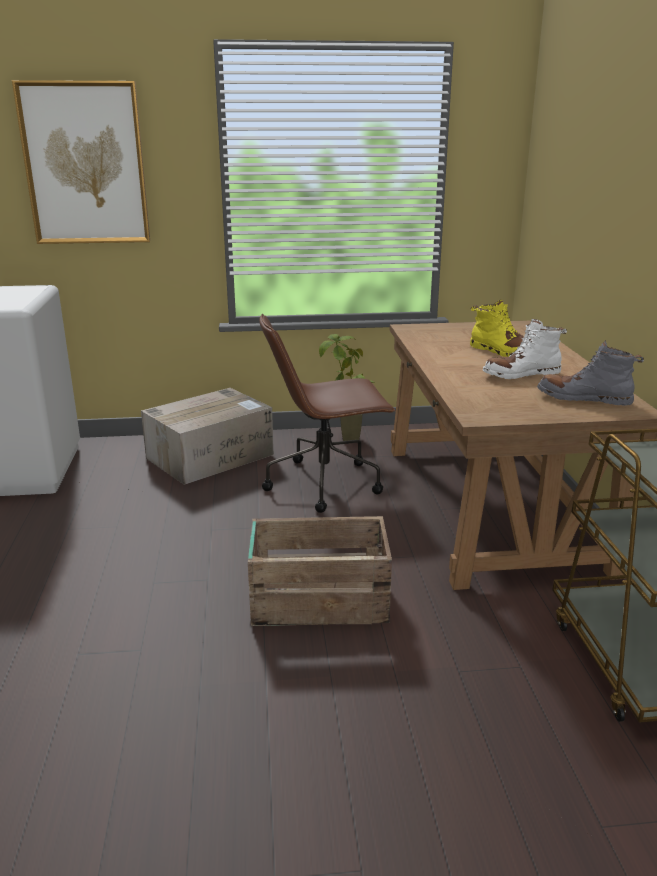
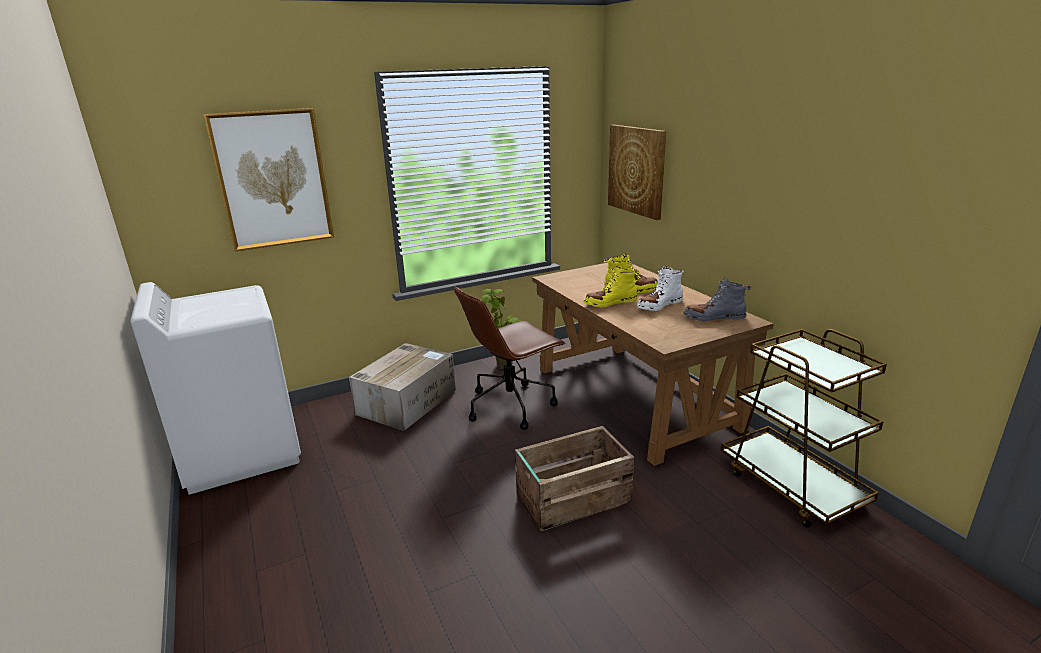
camera: 20 degrees left, 0 degrees up
(457, 363) = (610, 303): none -> yellow boot
(555, 192) = (636, 170): none -> picture

